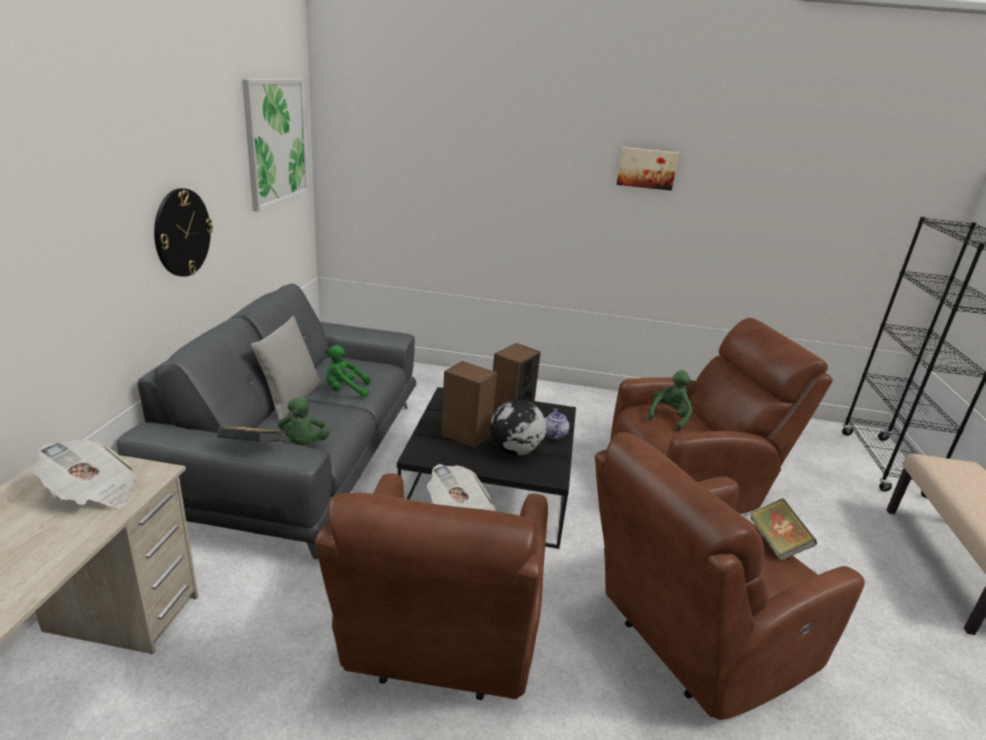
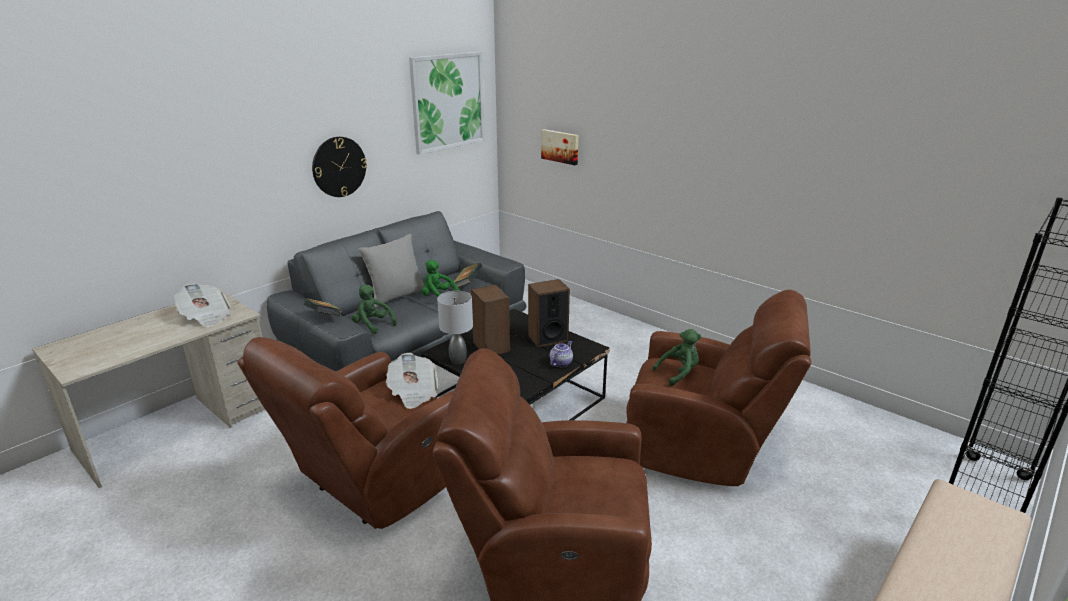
camera: 35 degrees right, 0 degrees up
(304, 444) = (372, 325): green plush toy -> green plush toy turned 105 degrees clockwise
(451, 460) = (458, 361): none -> grey table lamp
(515, 451) = (513, 366): globe -> none
(646, 168) = (749, 128): picture -> picture (560, 146)
(776, 543) = (632, 492): book -> book (467, 284)

